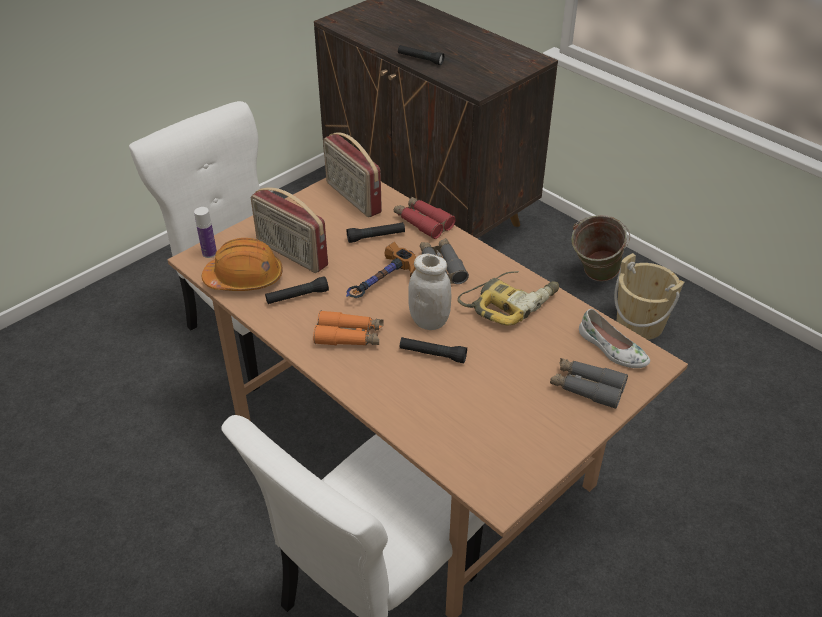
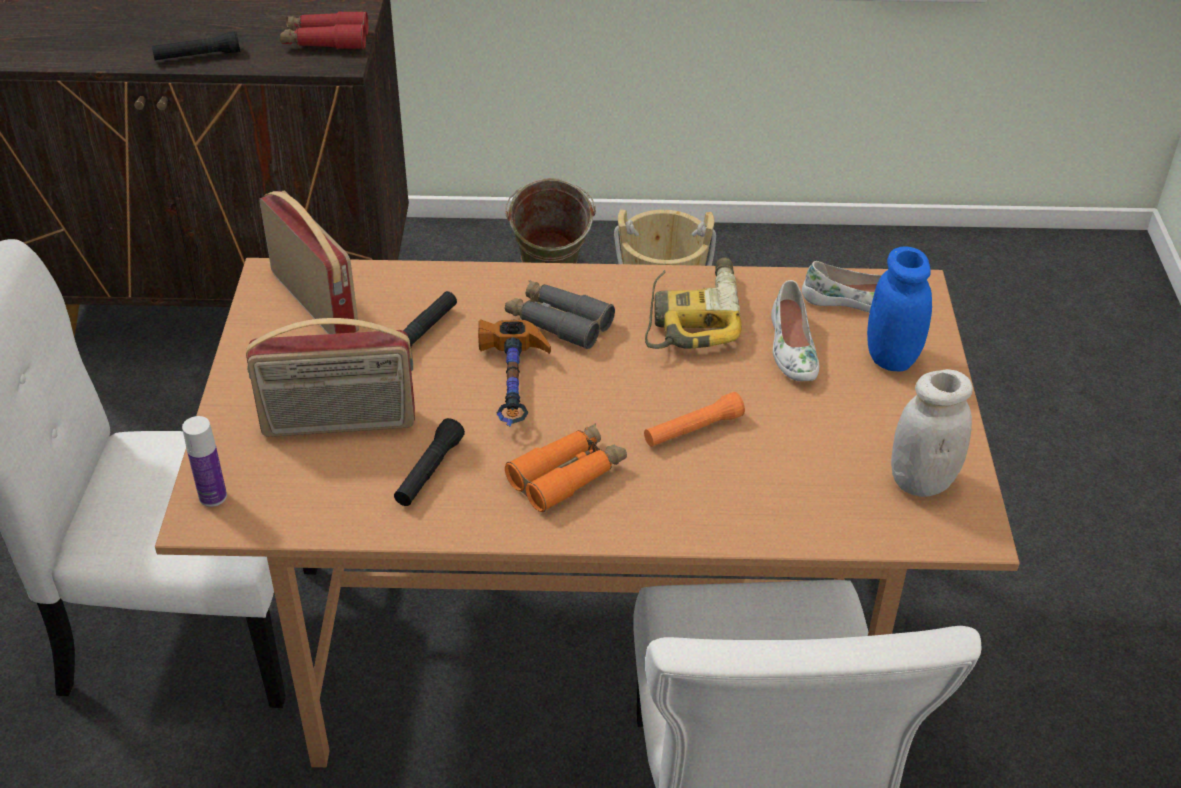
camera: 45 degrees left, 0 degrees up
(244, 278) = (319, 496): orange hard hat -> none
(352, 198) = (316, 302): radio -> radio turned 135 degrees counterclockwise
(423, 222) = (457, 280): red binoculars -> red binoculars (325, 41)
(429, 321) = (635, 394): white jar -> white jar (921, 481)
(432, 354) = (693, 430): black flashlight -> orange flashlight
(538, 349) = (791, 348): none -> white shoe
(587, 388) = (891, 357): grey binoculars -> blue jar

